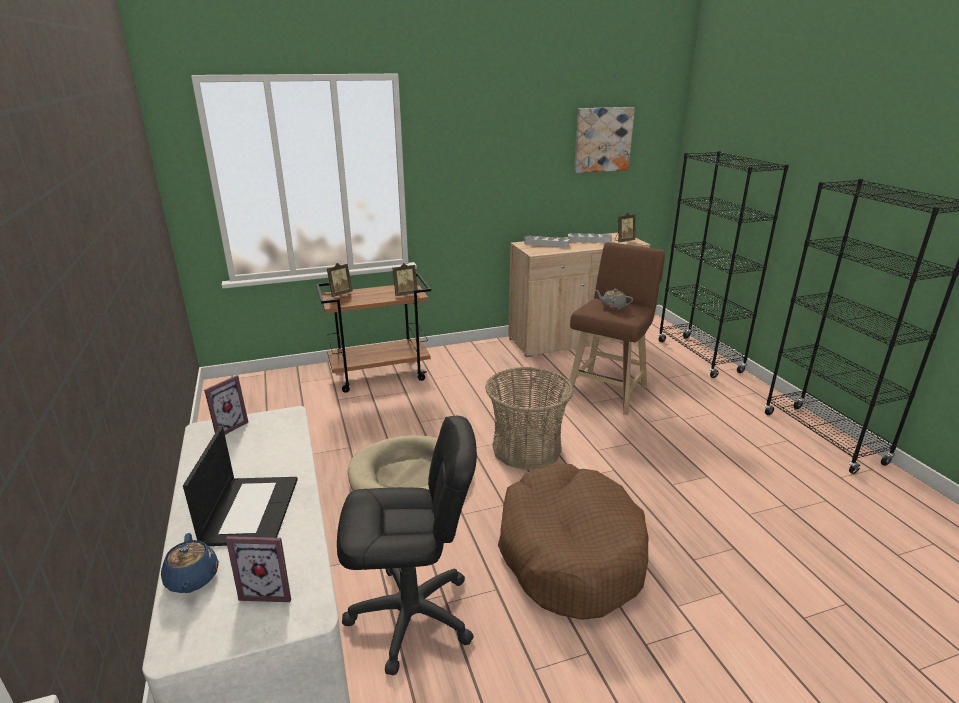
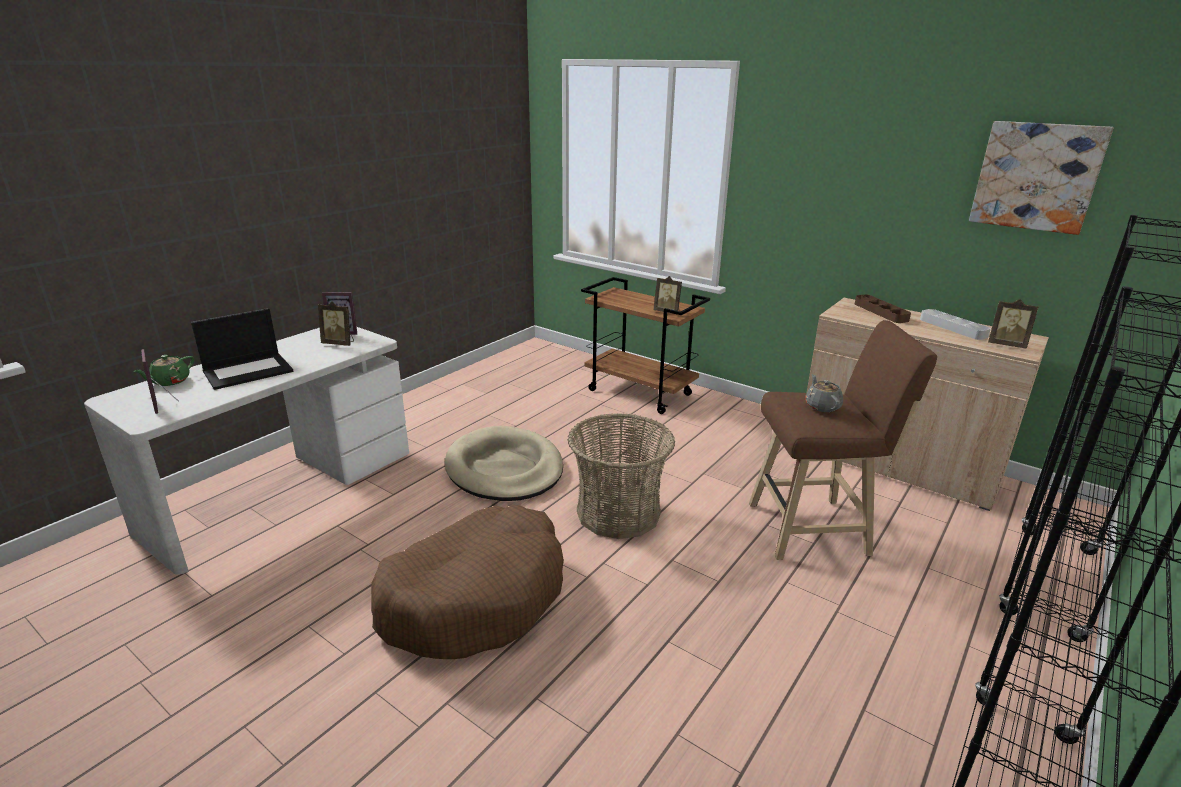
camera: 55 degrees right, 0 degrees up
(192, 579) = (170, 381): blue teapot -> green teapot
(339, 294) = (623, 293): picture frame -> picture frame (339, 343)
(412, 616) = (335, 538): black office chair -> none
(546, 244) = (880, 312): grey tray -> brown tray

